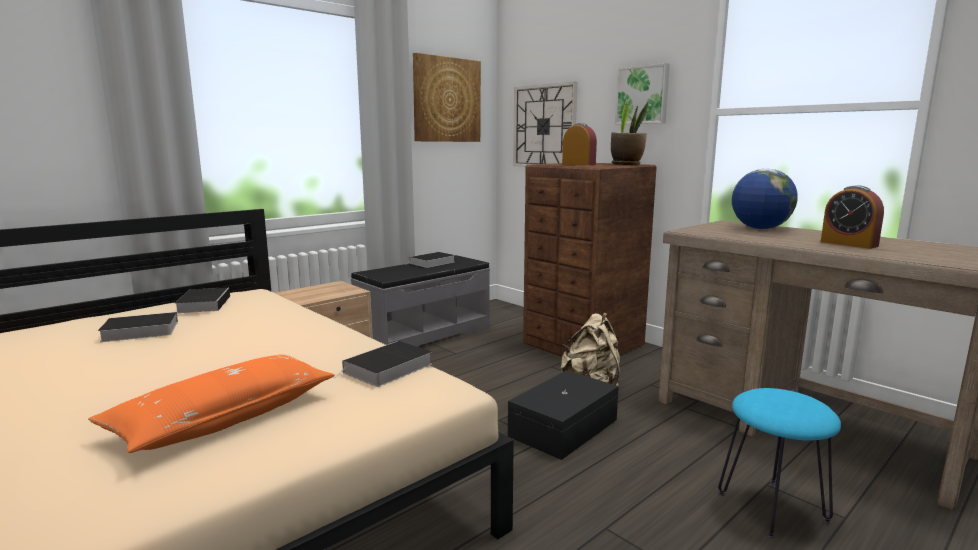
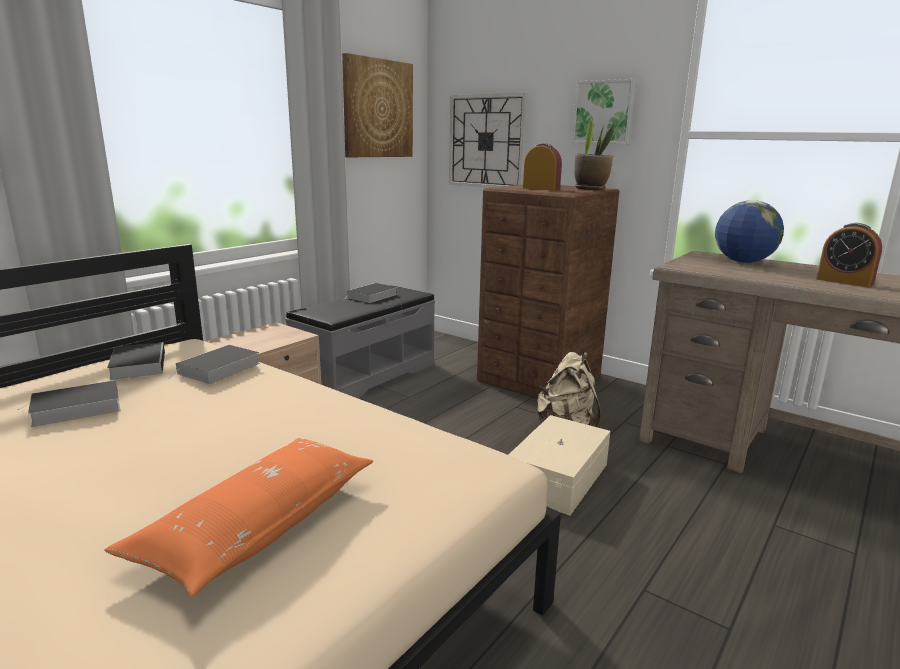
camera: 10 degrees left, 5 degrees up
(387, 369) = (411, 443): book -> book (218, 369)
(565, 428) = (559, 478): black storage box -> beige storage box
(771, 506) = (788, 549): turquoise stool -> none

